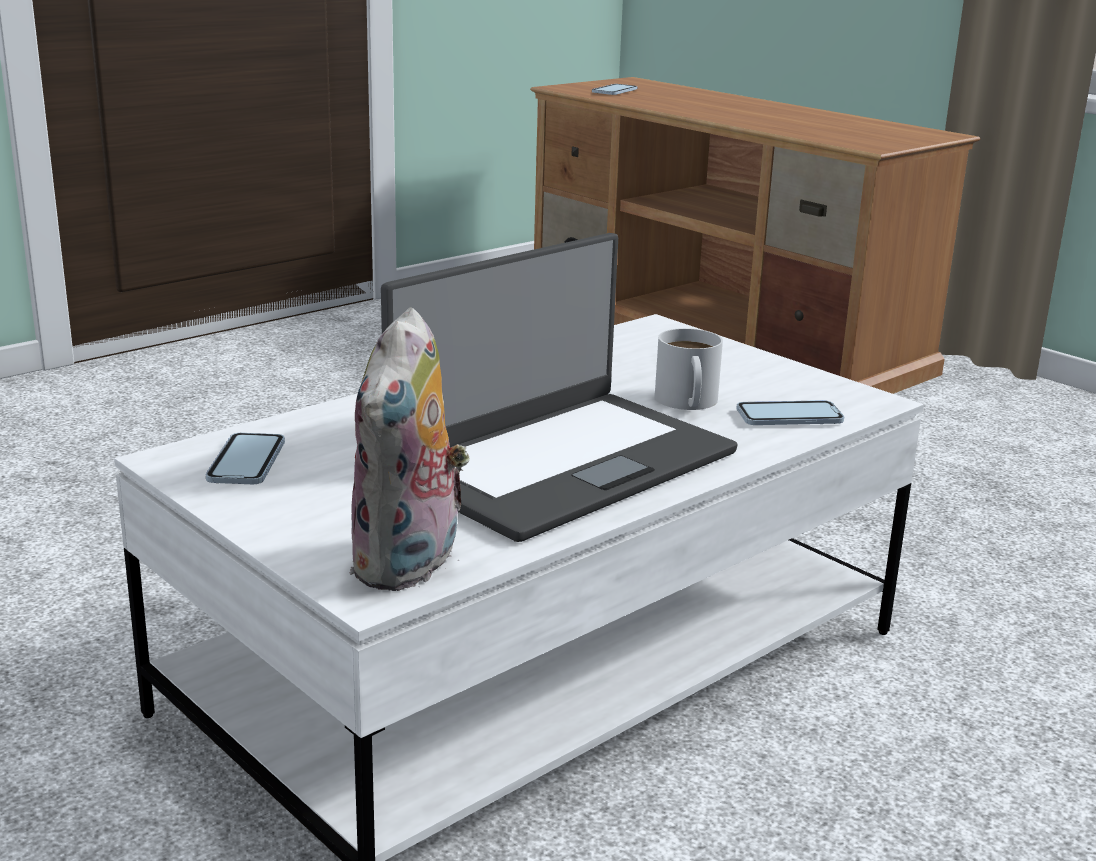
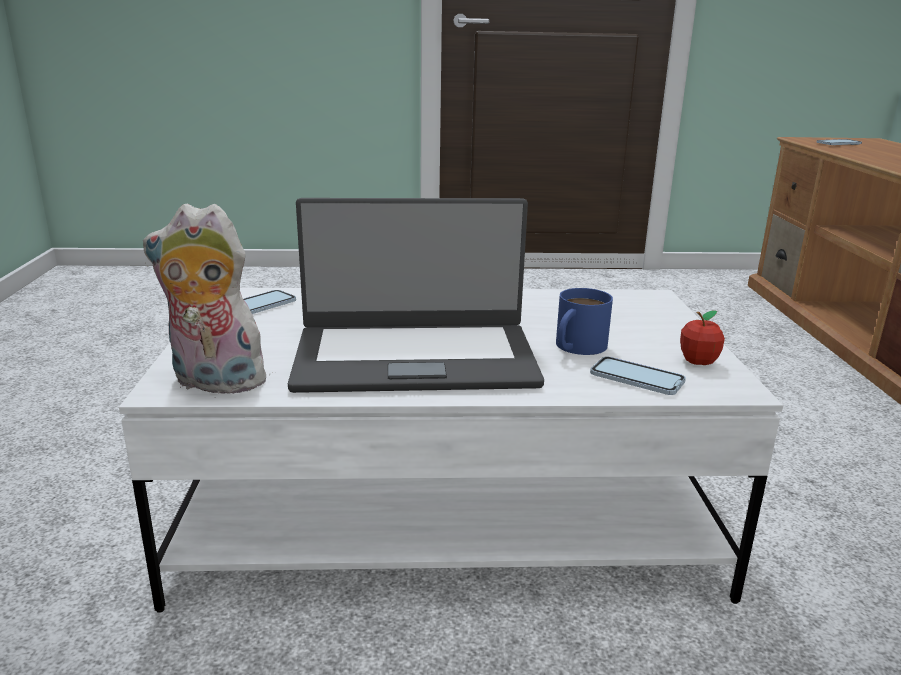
camera: 40 degrees right, 0 degrees up
(410, 565) = (213, 383): plush toy -> plush toy turned 45 degrees clockwise
(688, 403) = (576, 347): white mug -> blue mug
(806, 384) = (698, 361): none -> apple

